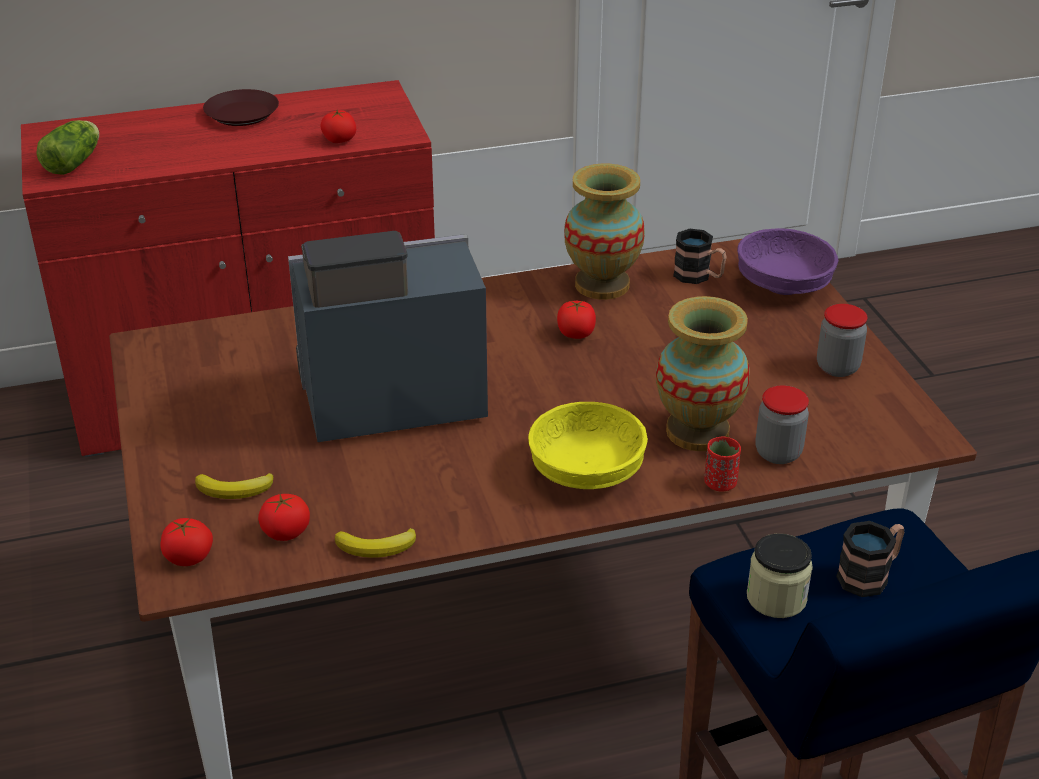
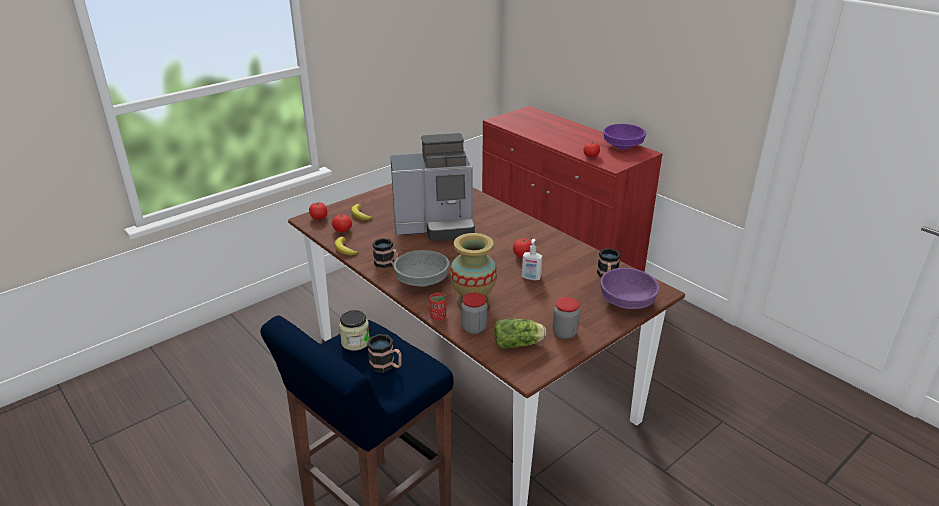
camera: 65 degrees right, 5 degrees down
(75, 162) = (513, 120): lettuce -> lettuce (519, 344)
(241, 114) = (586, 134): brown plate -> none
(331, 101) = (622, 146): none -> purple bowl
(385, 400) = (436, 226): coffee machine -> coffee machine turned 120 degrees clockwise
(489, 500) = (387, 264): none -> mug
(587, 471) = (423, 281): yellow bowl -> grey bowl
(602, 285) = (571, 252): vase -> none
(657, 348) = (531, 278): none -> soap dispenser

